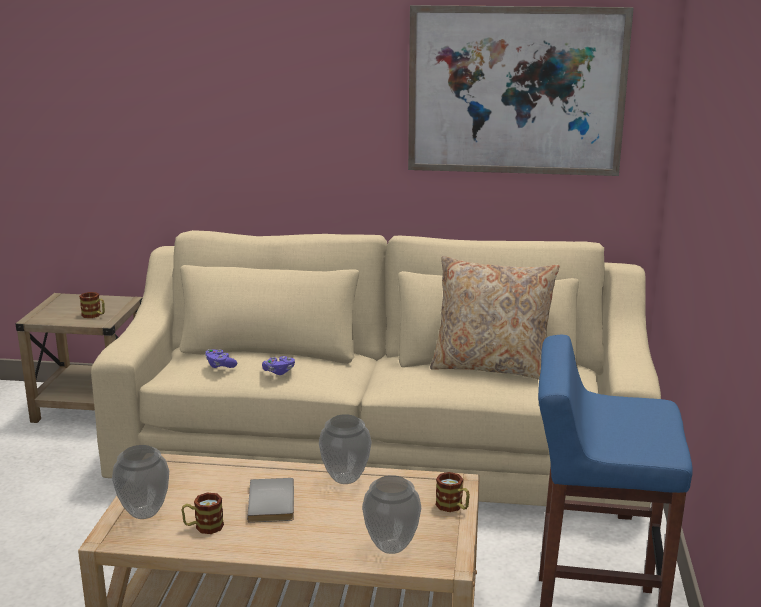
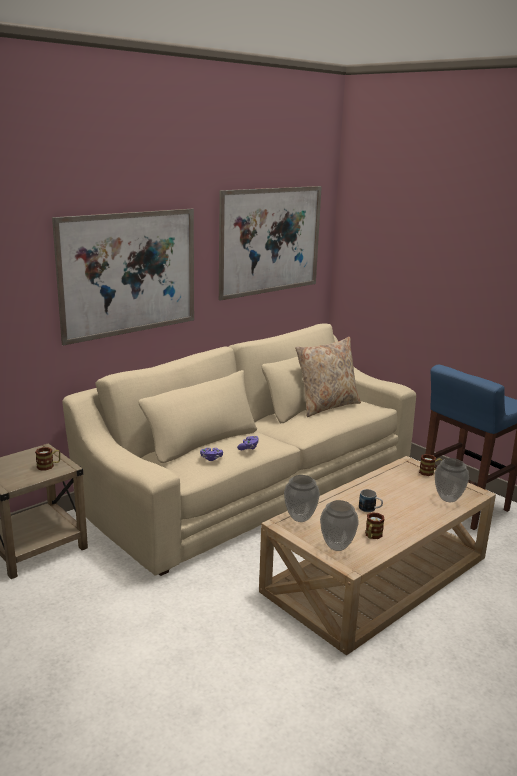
camera: 50 degrees left, 0 degrees up
(258, 109) = (129, 273): none -> picture
(274, 502) = (370, 509): grey book -> mug
(345, 479) = (371, 484): vase -> vase (300, 519)

